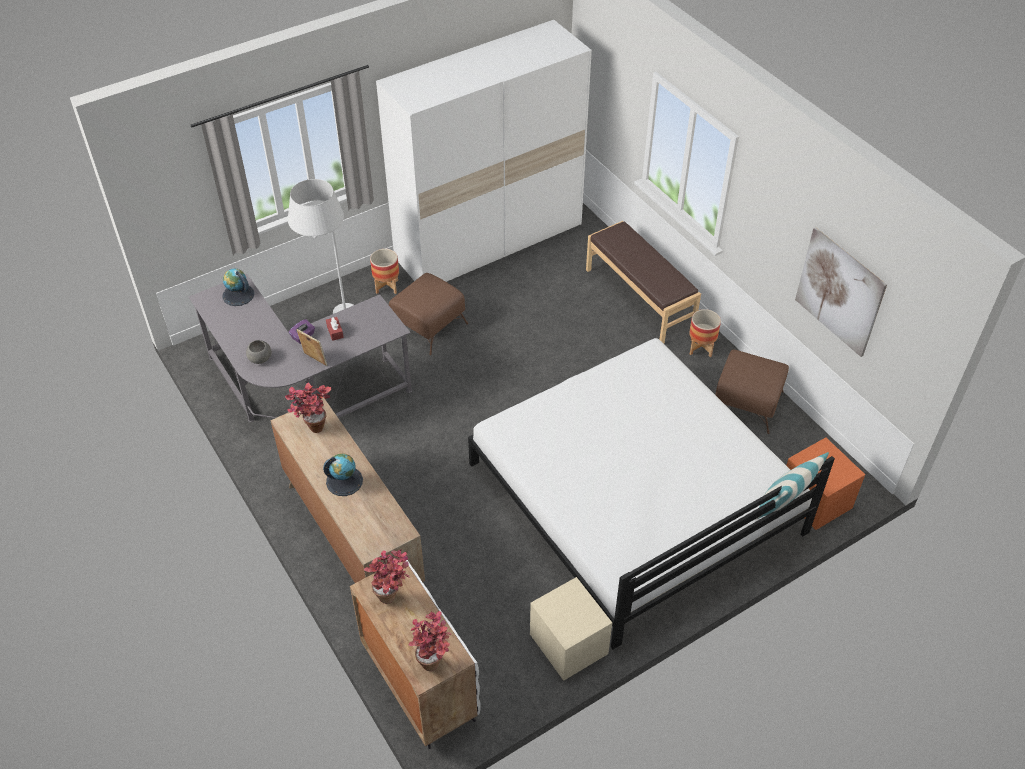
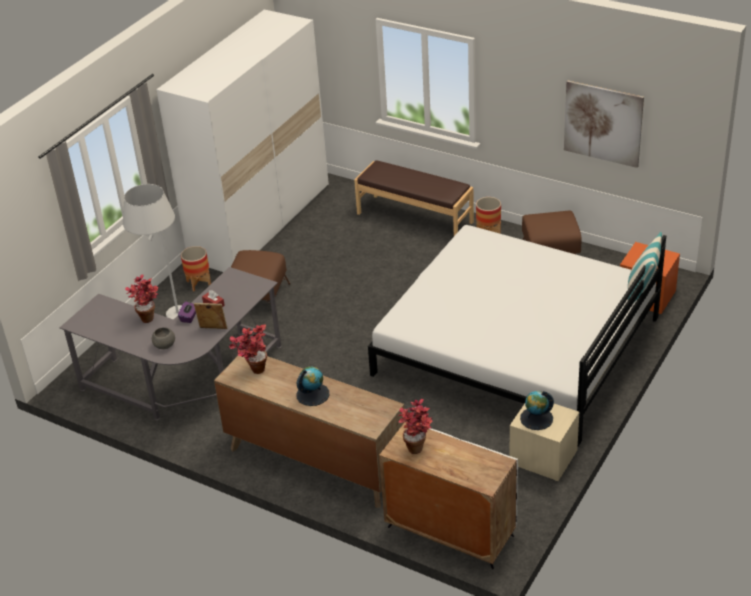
camera: 25 degrees left, 10 degrees down
(238, 295) = (104, 310): globe -> globe (536, 418)
(433, 658) = (484, 470): potted plant -> potted plant (148, 316)

